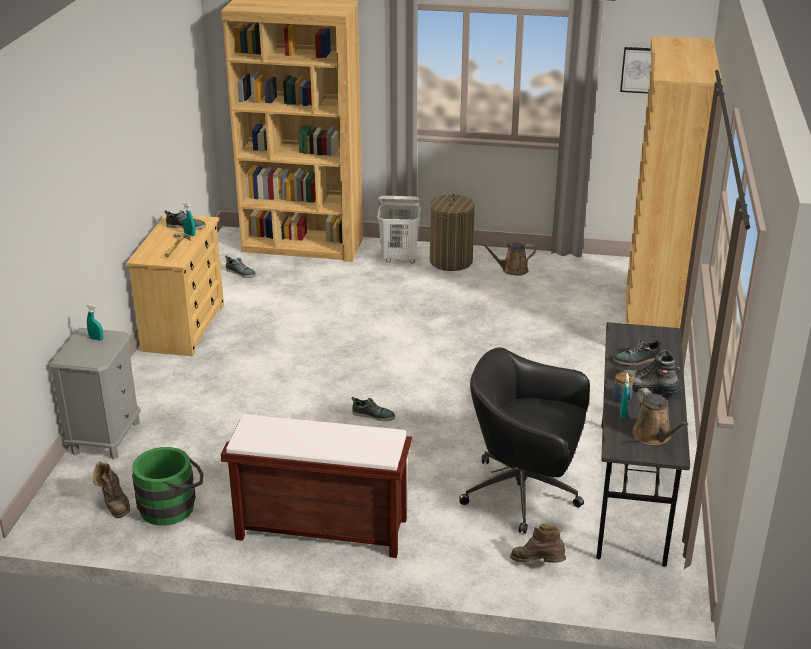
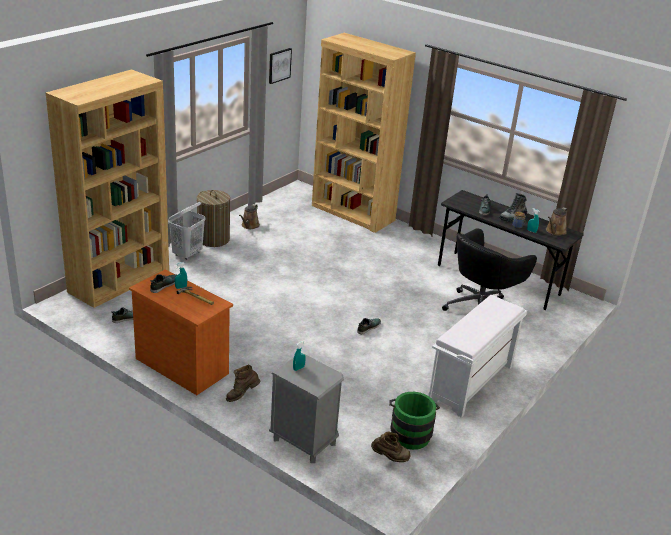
camera: 65 degrees left, 0 degrees up
(184, 327) = (181, 366): beige dresser -> orange dresser
(320, 529) = (470, 383): brown bench -> white bench
(538, 564) = (540, 327): brown boot -> brown boot (242, 395)
(654, 436) = (555, 231): brown watering can -> brown watering can turned 120 degrees clockwise

